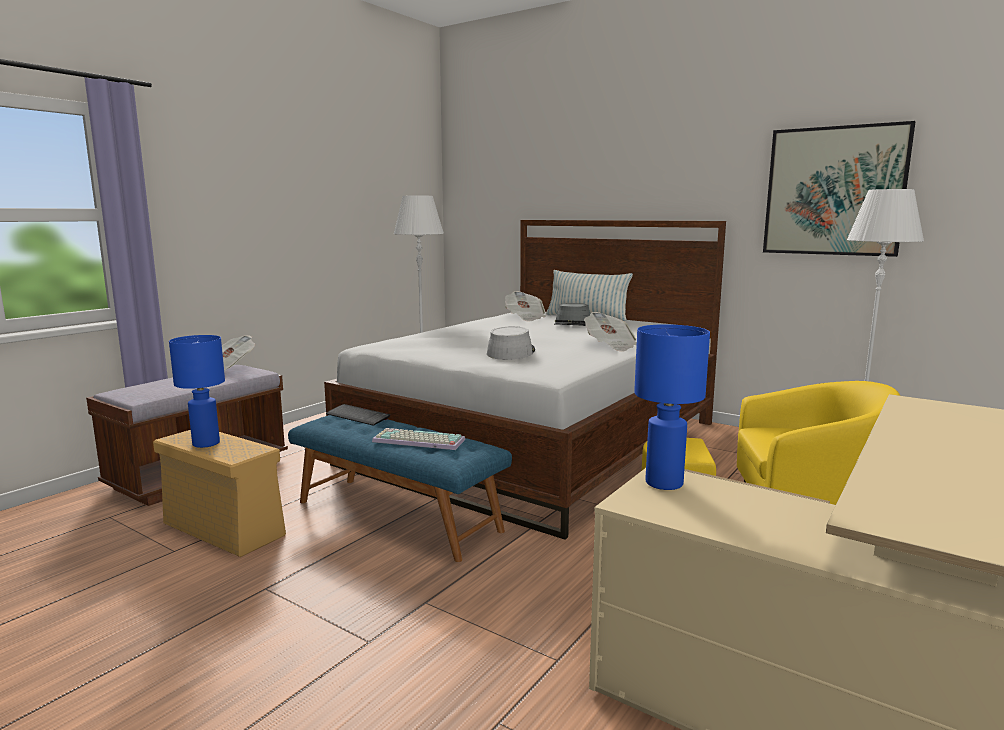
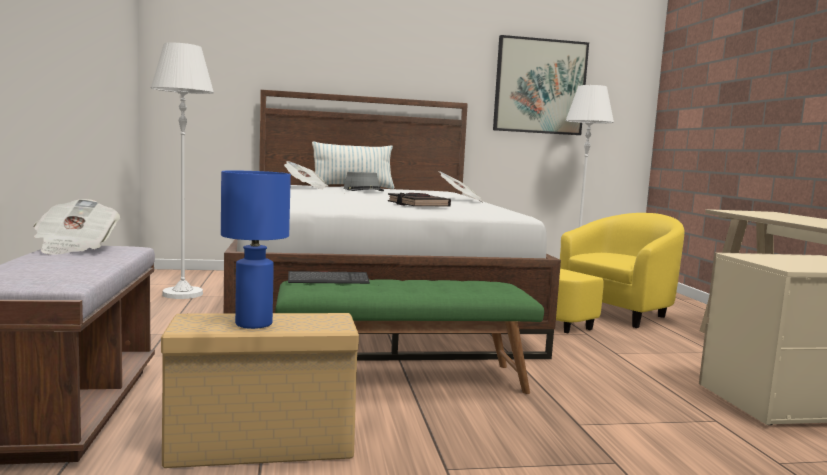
camera: 45 degrees left, 5 degrees down
(398, 515) = (403, 379): blue bench -> green bench
(417, 441) = (447, 287): keyboard -> none
(511, 352) = (418, 205): grey hat -> black book
(664, 483) = (760, 258): blue table lamp -> none

